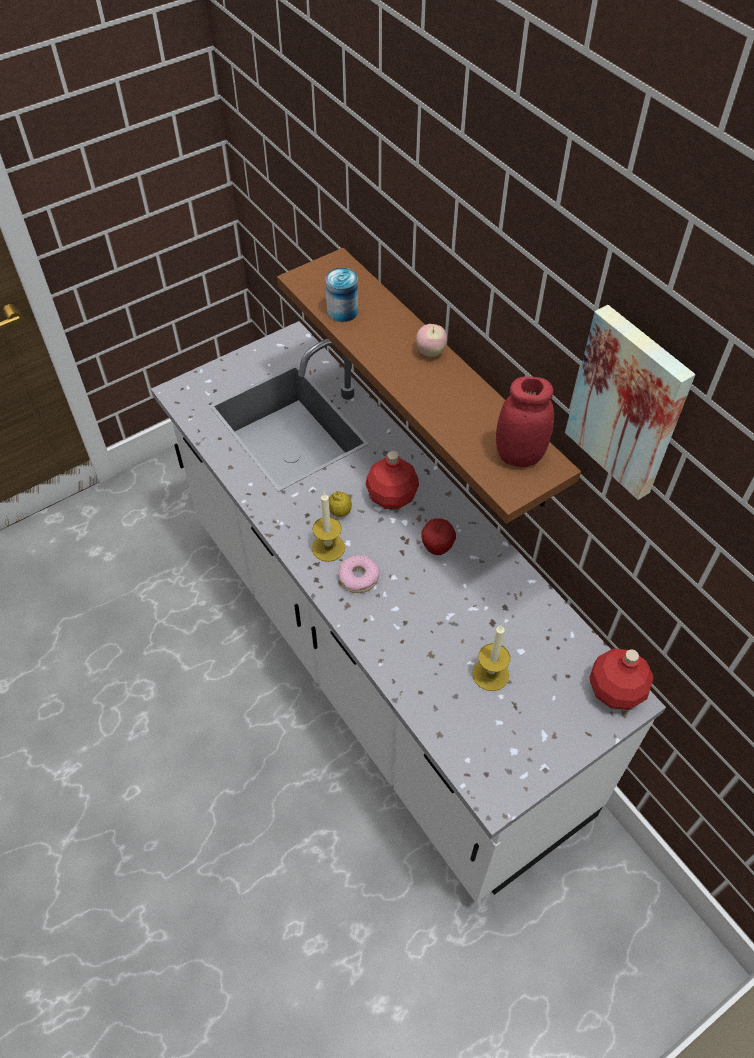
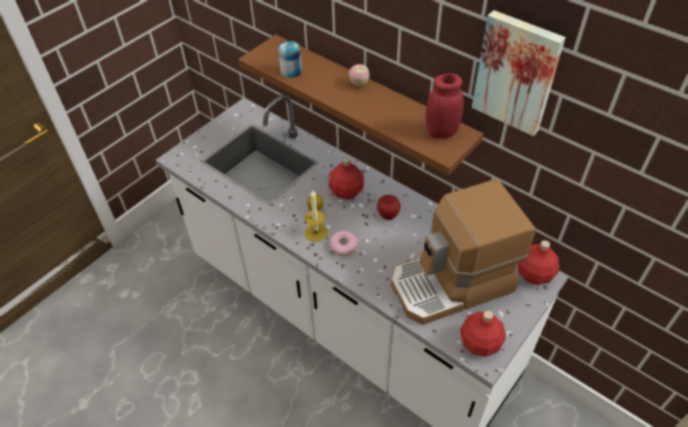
camera: 15 degrees left, 5 degrees down
(490, 674) = (452, 284): candle -> coffee machine
(495, 770) = (479, 343): none -> red bottle

